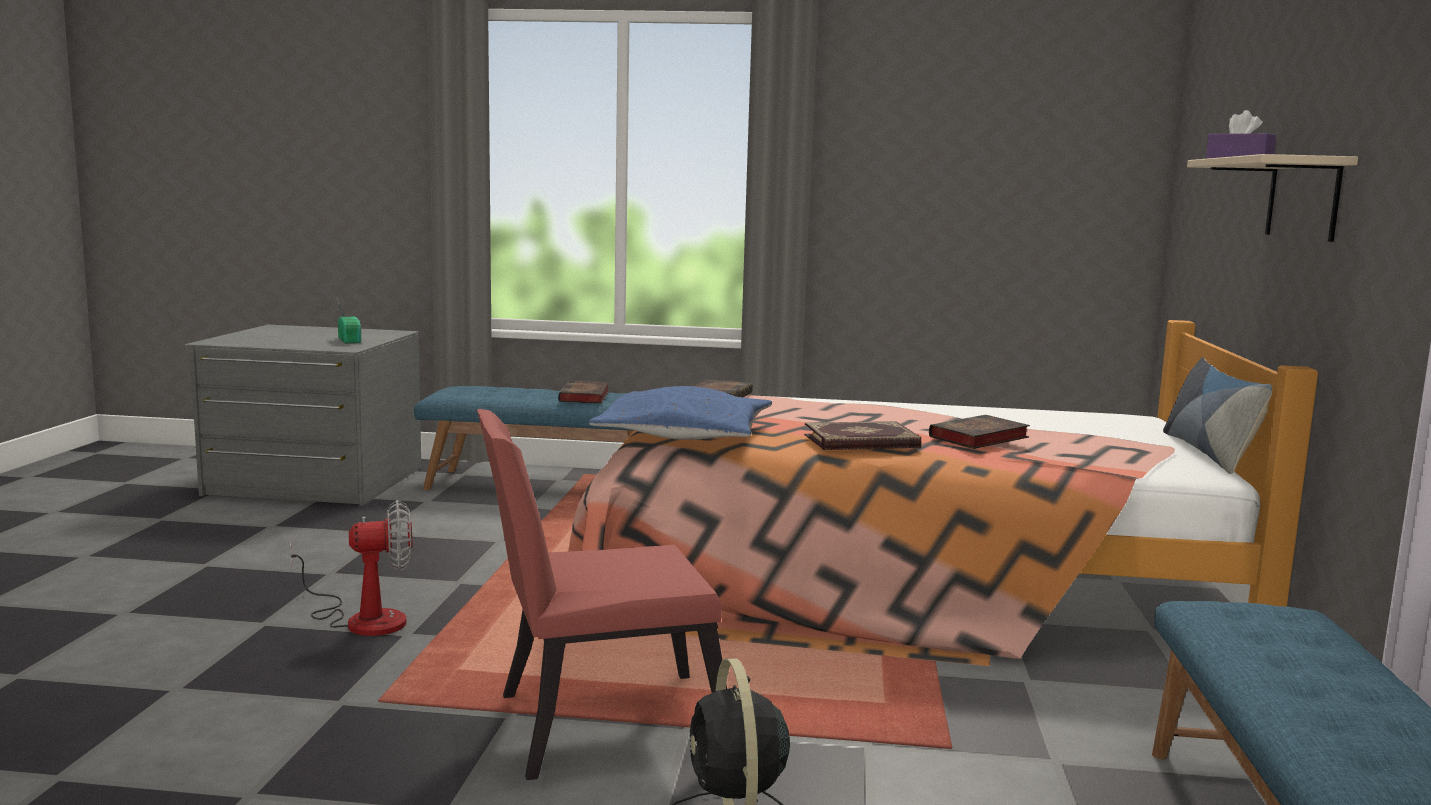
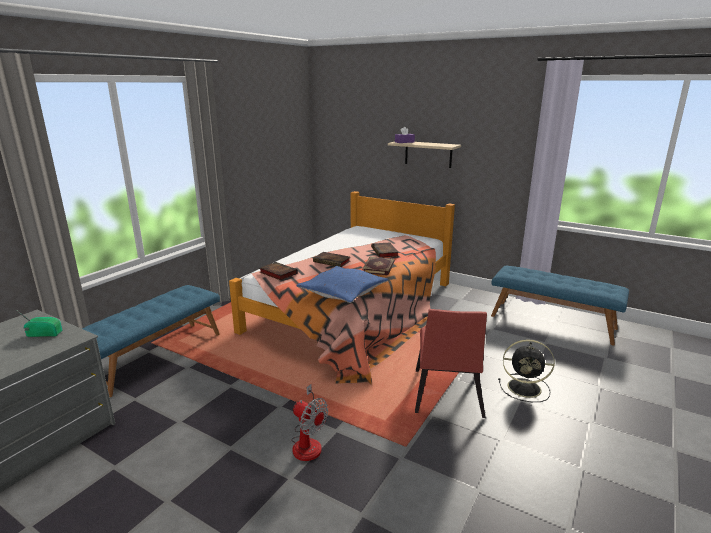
camera: 65 degrees left, 10 degrees up
(363, 619) = (308, 442): fan -> fan turned 120 degrees clockwise
(585, 397) = (170, 301): book -> book (332, 262)
(1210, 452) = (408, 233): pillow -> none

